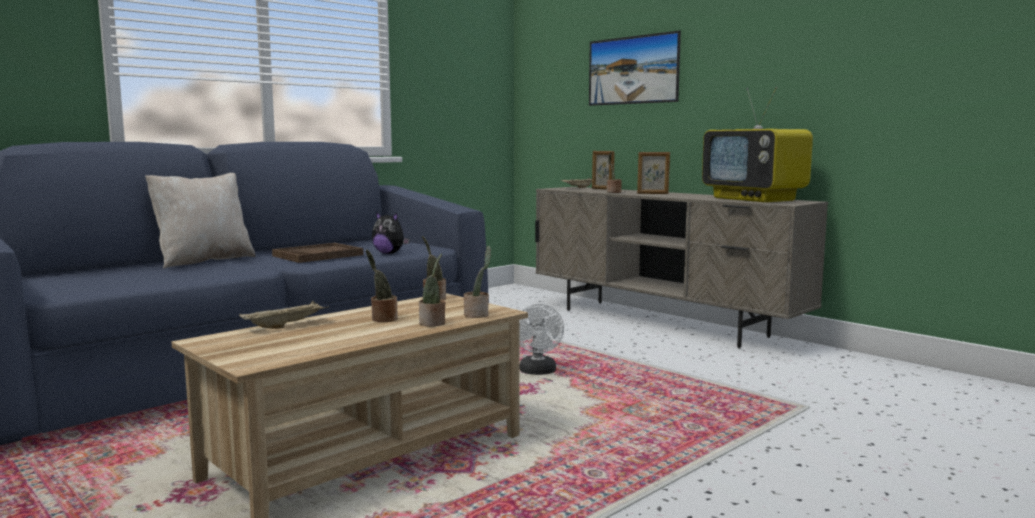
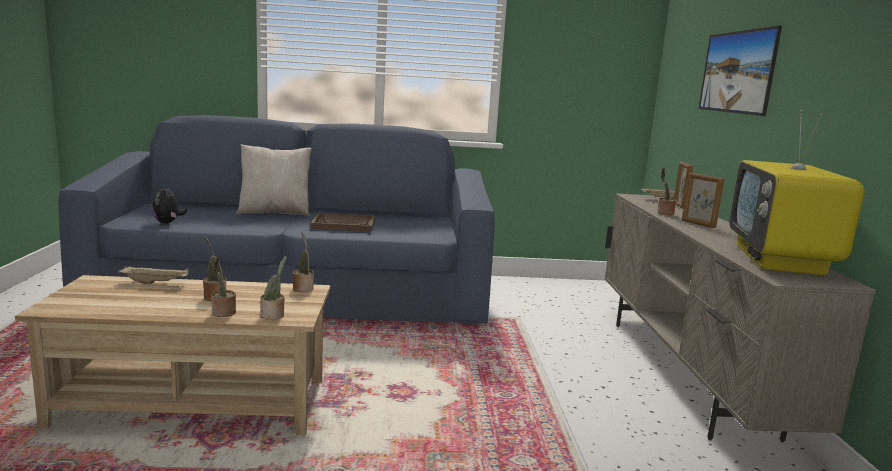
camera: 40 degrees right, 5 degrees up
(389, 253) = (396, 234): plush toy -> plush toy (168, 223)
(538, 372) = (450, 381): white fan -> none

